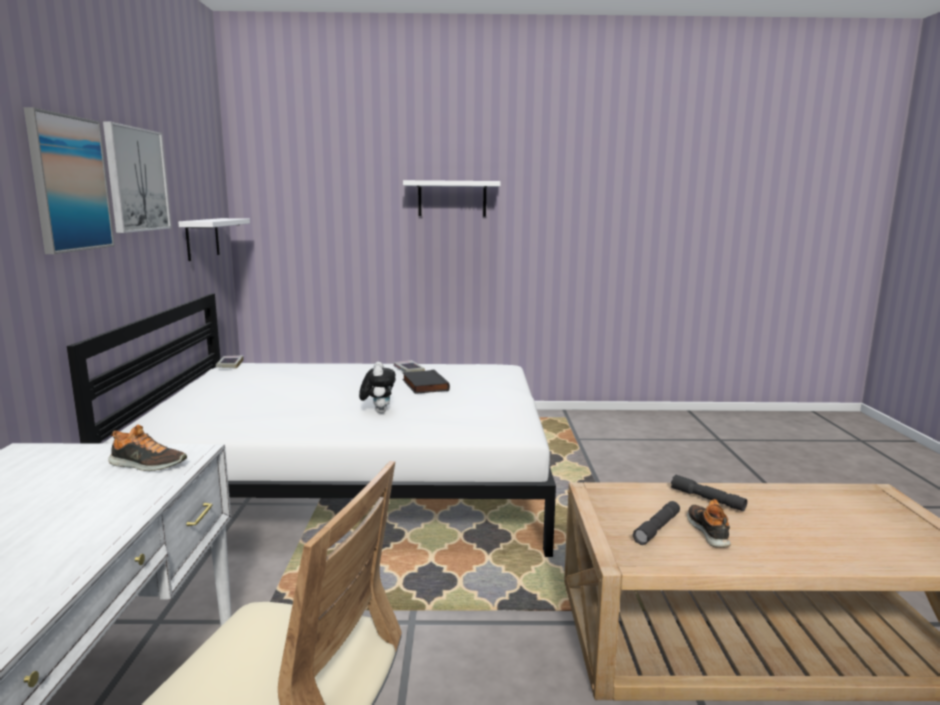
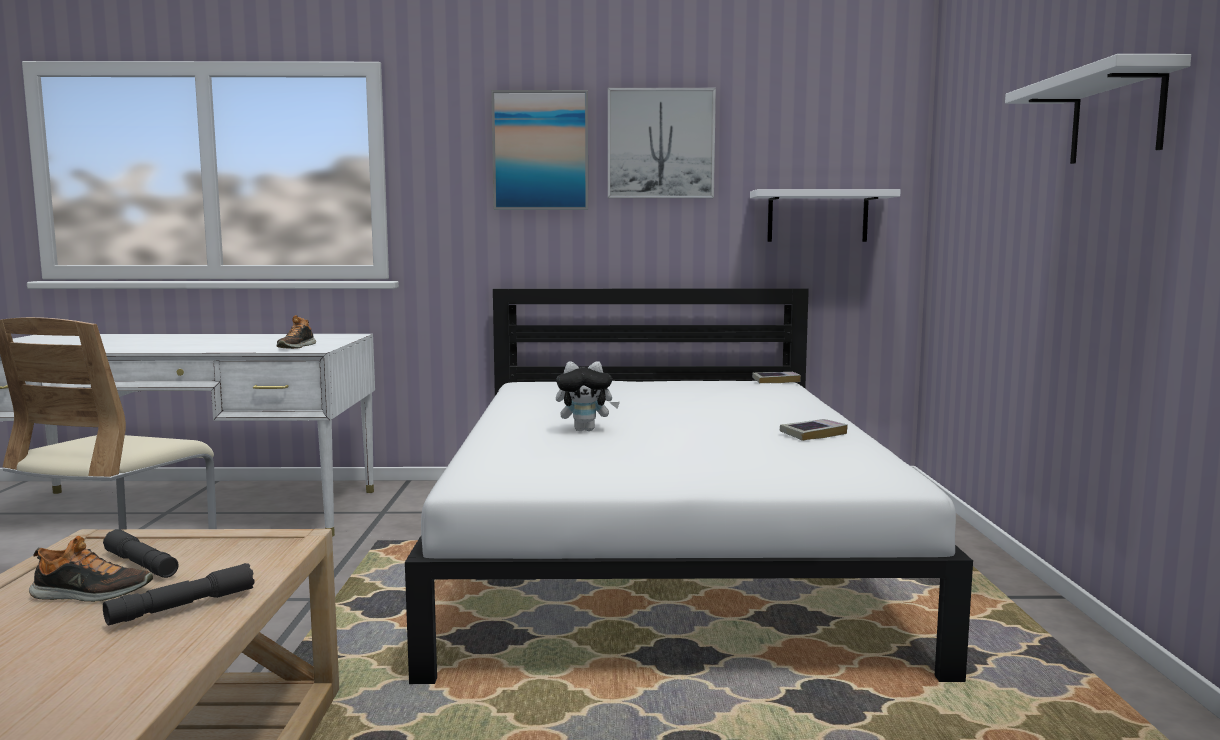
camera: 90 degrees right, 5 degrees down
(423, 385) = (725, 442): black book -> none

